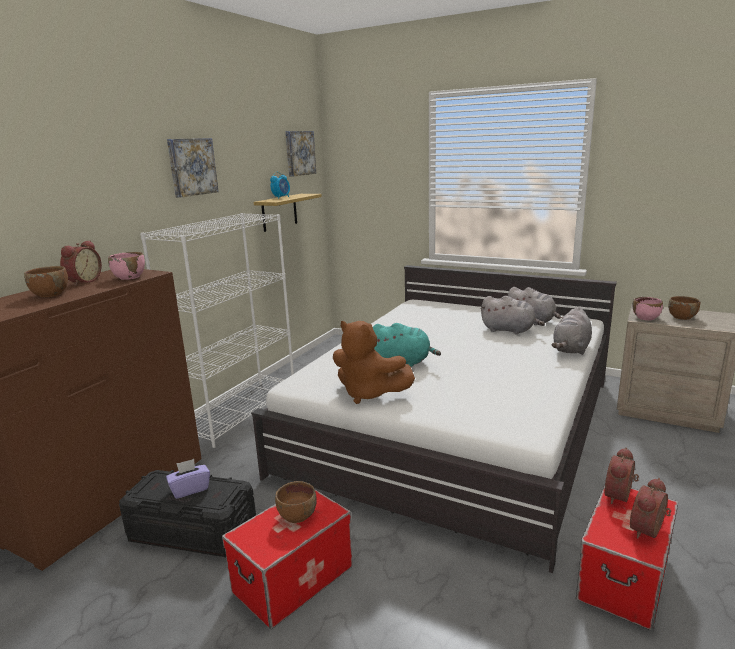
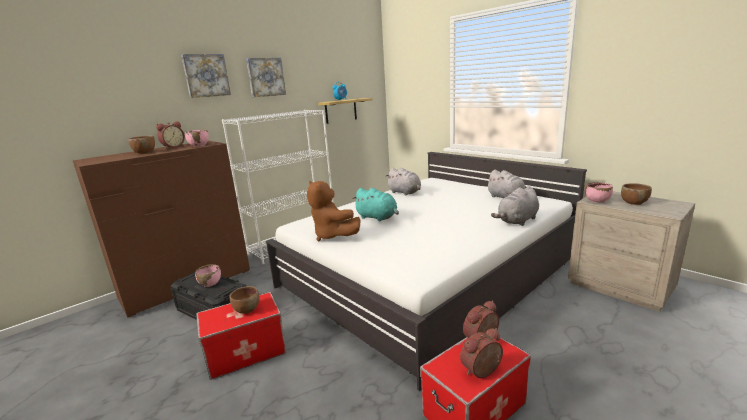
camera: 20 degrees right, 0 degrees up
(190, 489) = (210, 283): purple tissue box -> pink bowl
(299, 153) = (360, 69): picture -> picture (206, 75)
(509, 330) = (481, 203): grey plush toy -> grey plush toy (405, 192)

